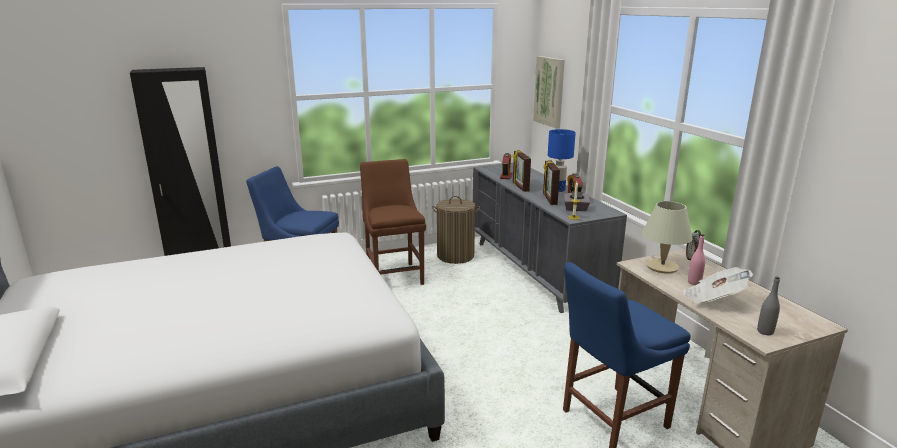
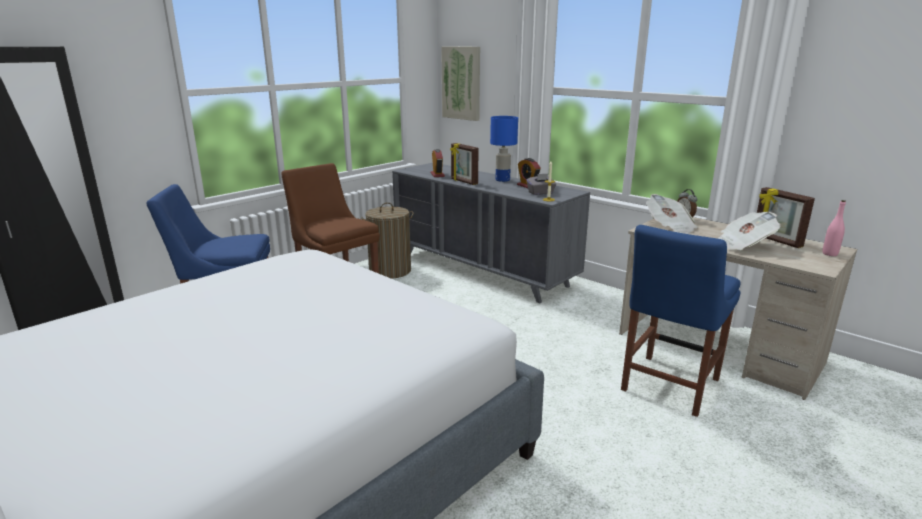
camera: 25 degrees left, 0 degrees up
(549, 200) = (506, 188): picture frame -> picture frame (776, 241)
(662, 267) = (670, 228): beige table lamp -> newspaper
(694, 282) = (710, 235): pink bottle -> pink bottle (829, 254)
(765, 332) = (811, 262): grey bottle -> none

